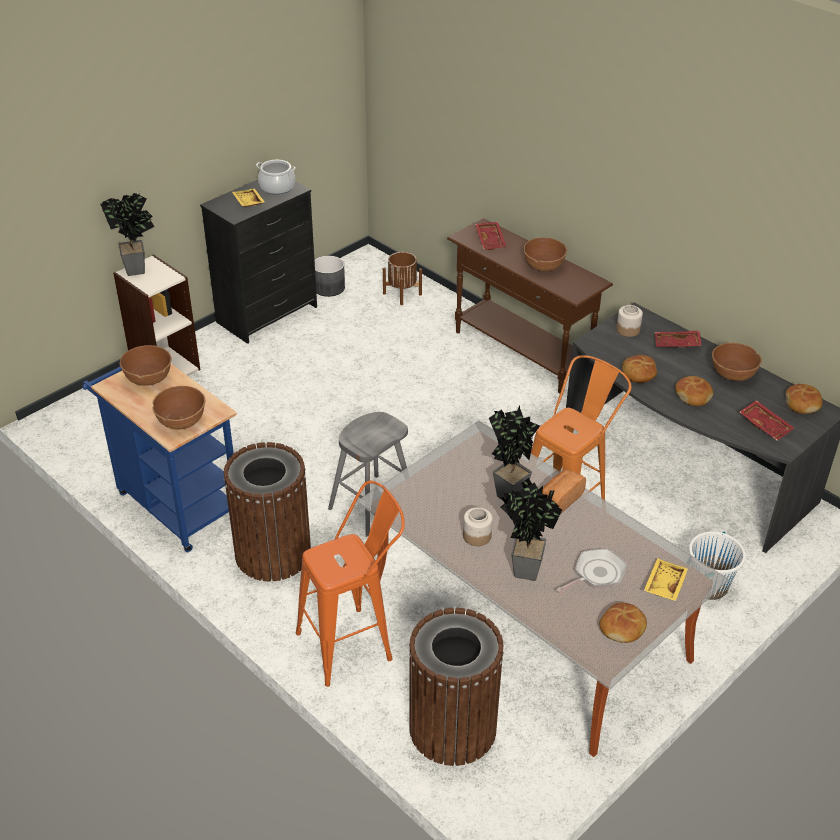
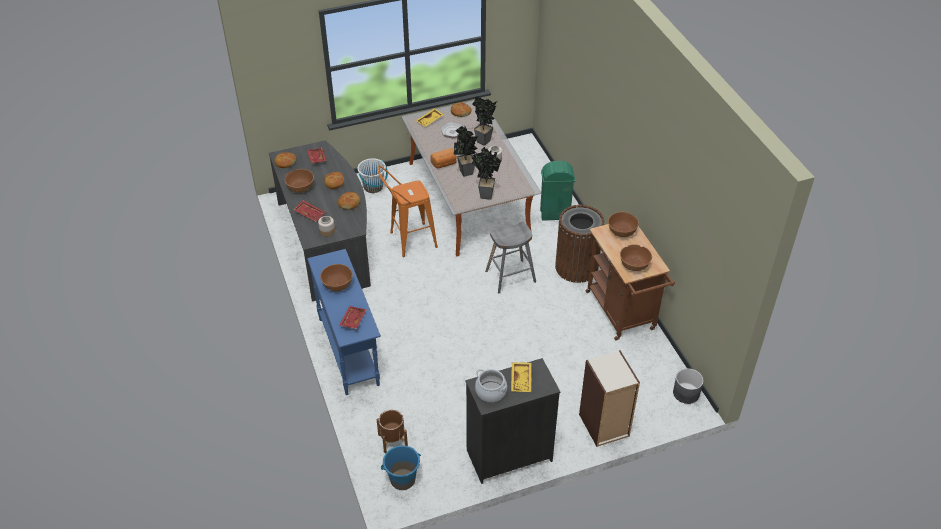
camera: 155 degrees left, 5 degrees up
(139, 271) = (620, 377): potted plant -> potted plant (484, 194)
(174, 502) = (622, 314): blue cart -> brown cart
(328, 287) = (446, 470): grey planter -> grey planter (686, 393)
(354, 643) = (554, 214): orange stool -> green trash can
(369, 270) = (402, 479): none -> blue bucket
(452, 728) = (529, 172): brown trash can -> none
(521, 353) = (349, 351): brown console table -> blue console table

